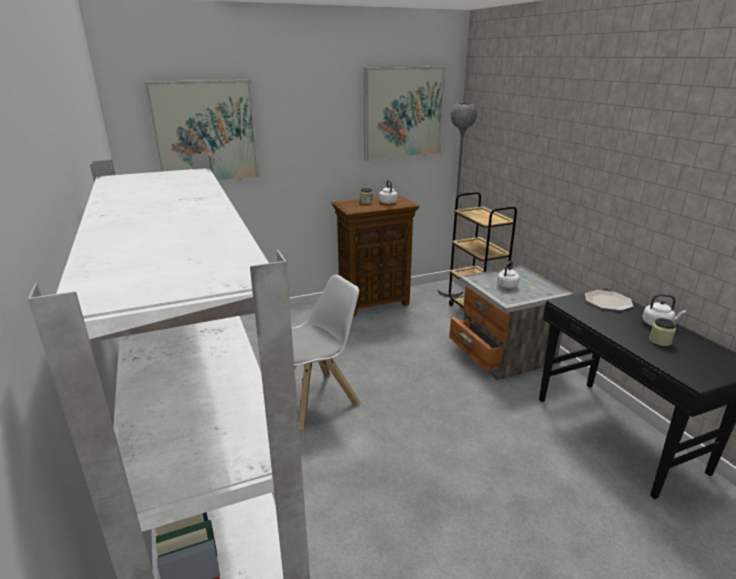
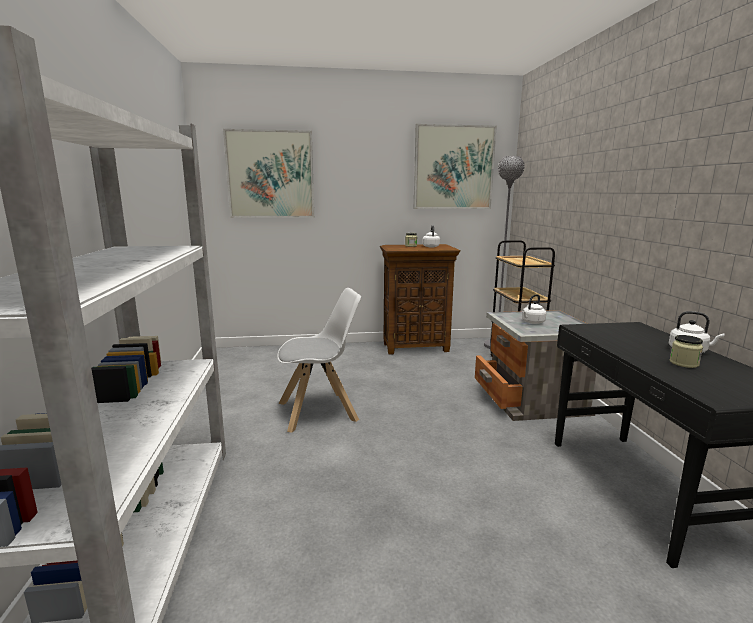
camera: 15 degrees right, 10 degrees down
(607, 301) = (634, 330): plate -> none

